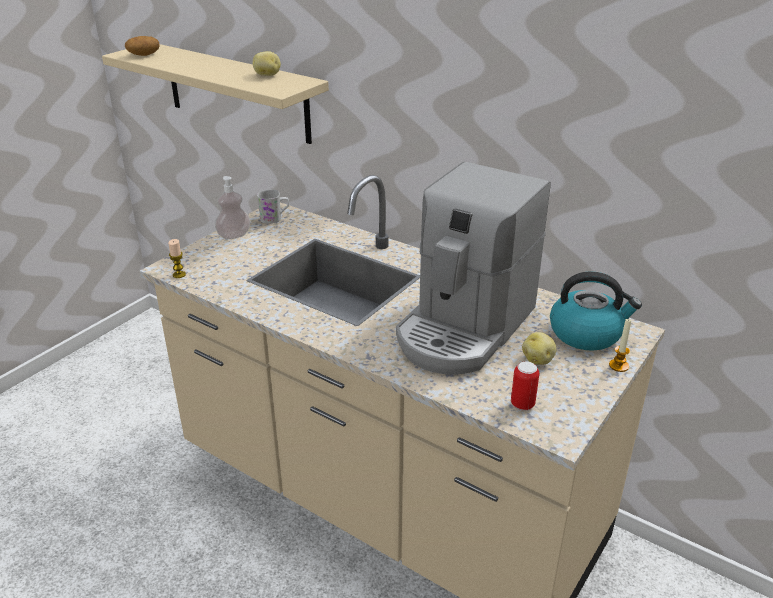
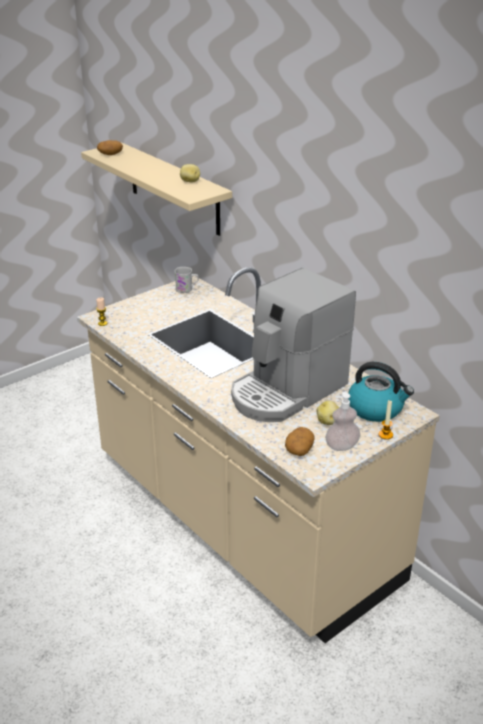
camera: 15 degrees right, 0 degrees up
(234, 235) = (152, 299): soap dispenser -> soap dispenser (342, 446)
(522, 404) = (299, 449): can -> potato

